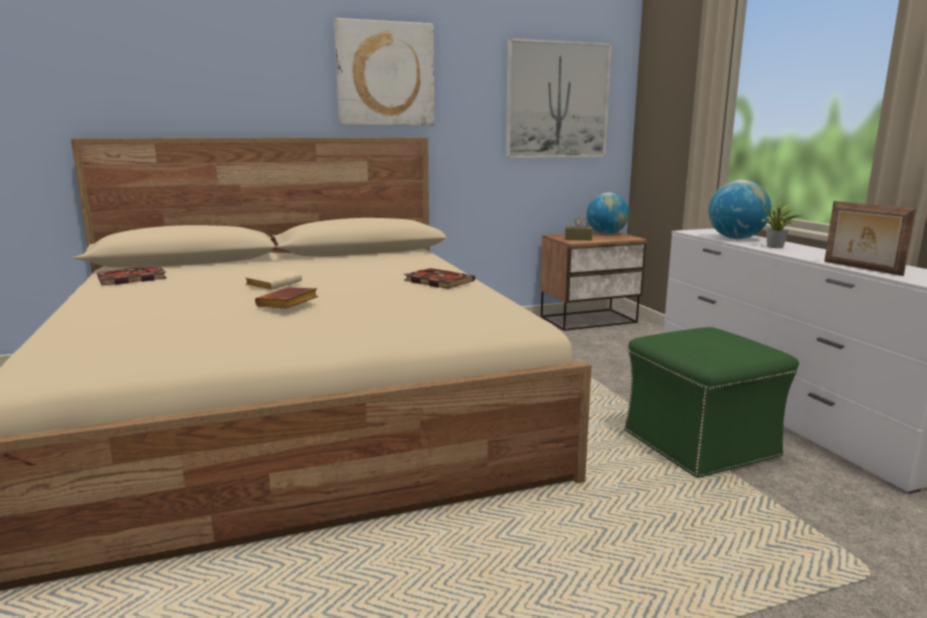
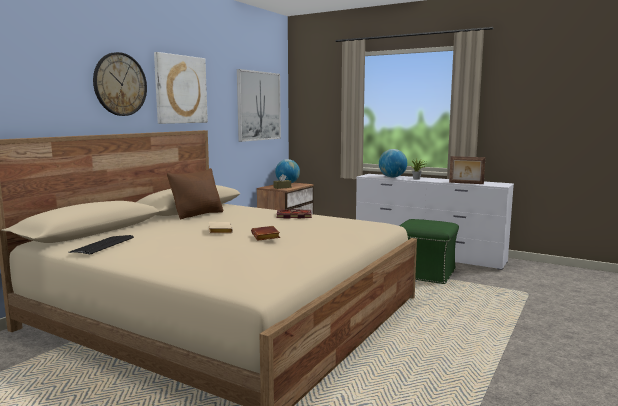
camera: 40 degrees left, 5 degrees down
(130, 279) = (103, 245): book -> keyboard
(273, 68) = (120, 84): none -> wall clock
(340, 260) = (198, 214): none -> brown pillow

